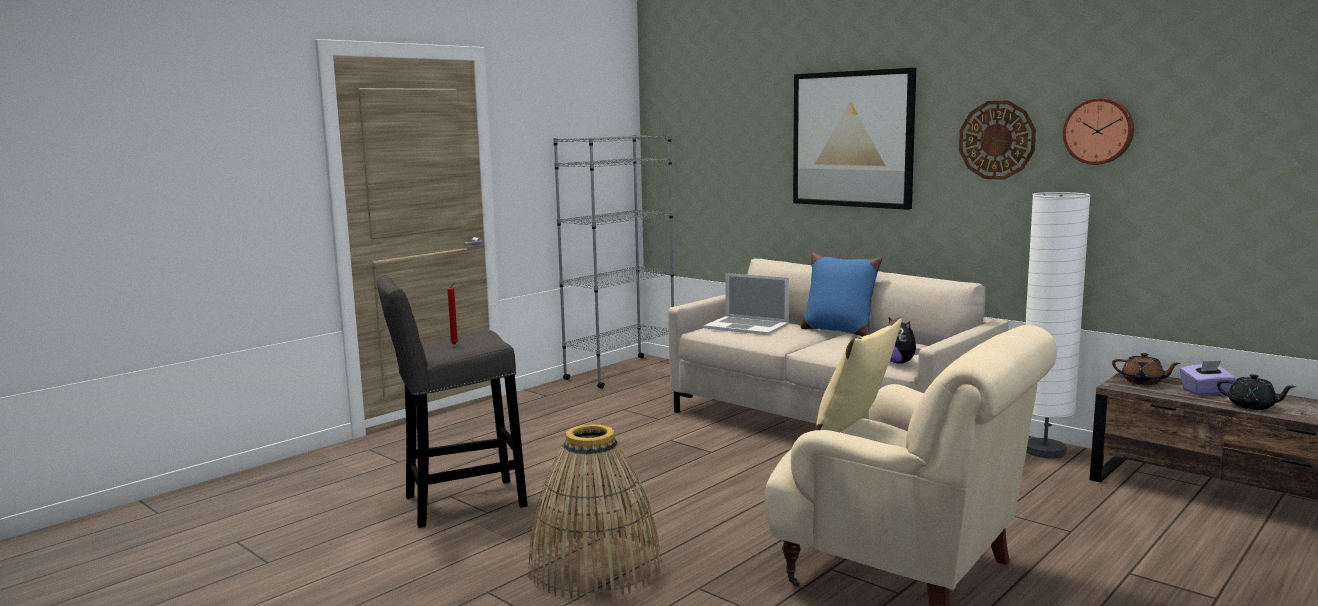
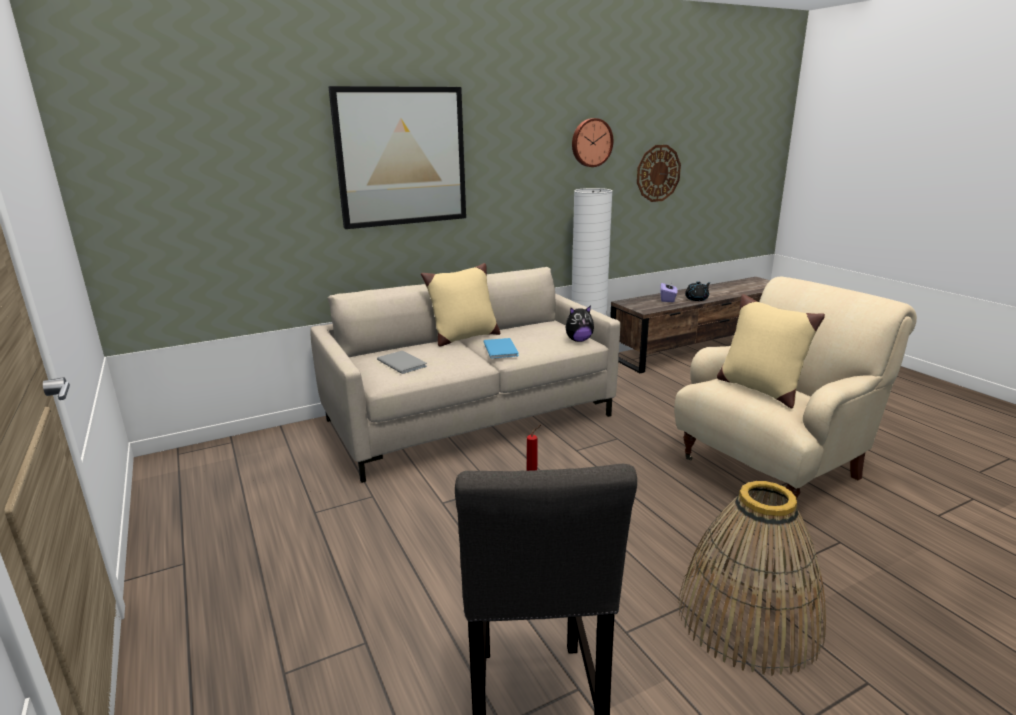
camera: 70 degrees left, 10 degrees up
(621, 372) = (176, 487): grey bookcase -> none
(746, 326) = (402, 362): laptop -> grey book
(825, 343) = (501, 349): none -> blue book
(838, 331) = (463, 337): blue pillow -> beige pillow
(997, 140) = (527, 152): wall clock -> wall clock (658, 173)
(1143, 382) = (640, 304): brown teapot -> none

